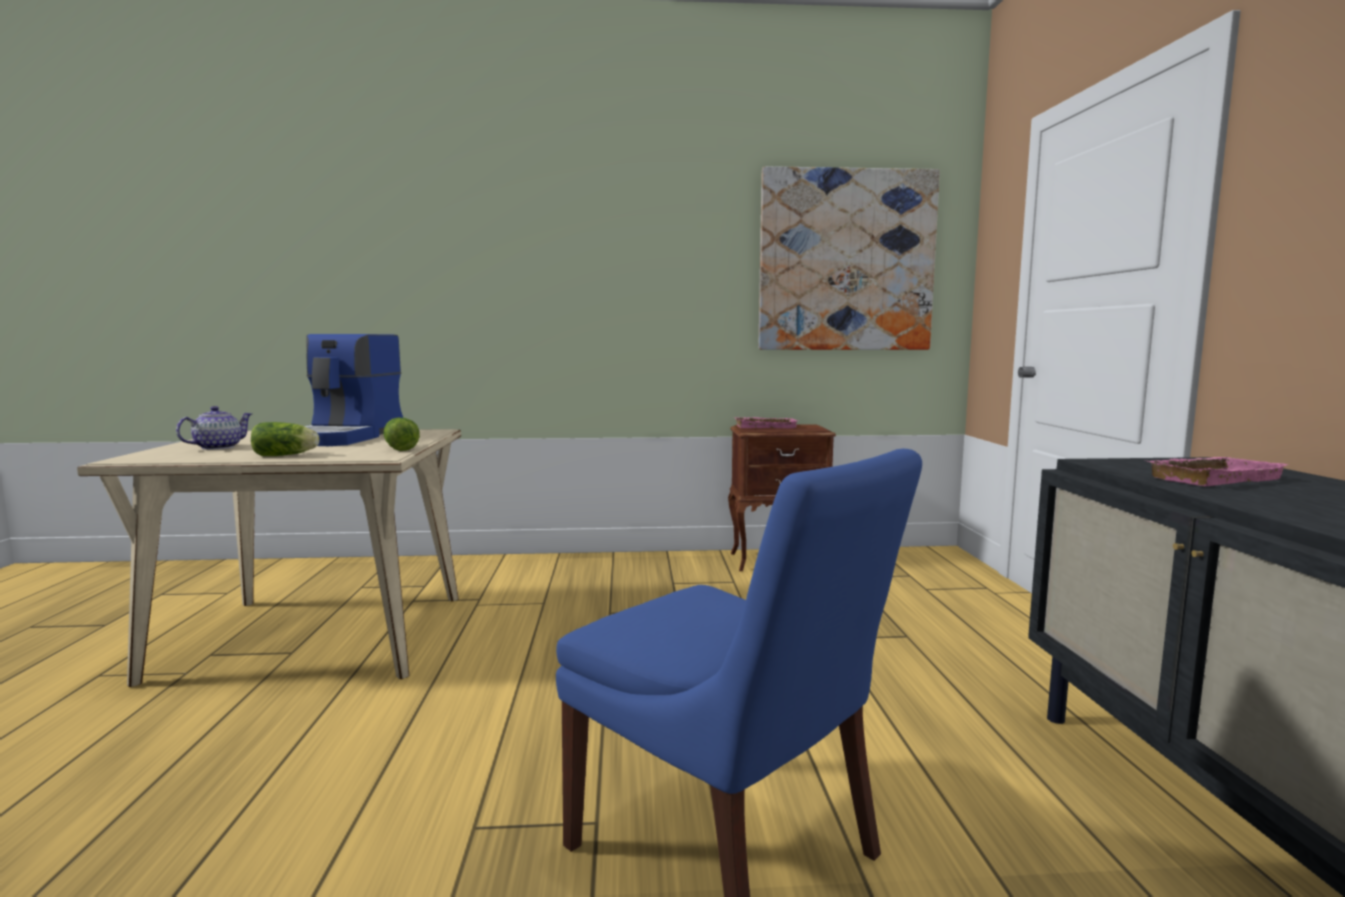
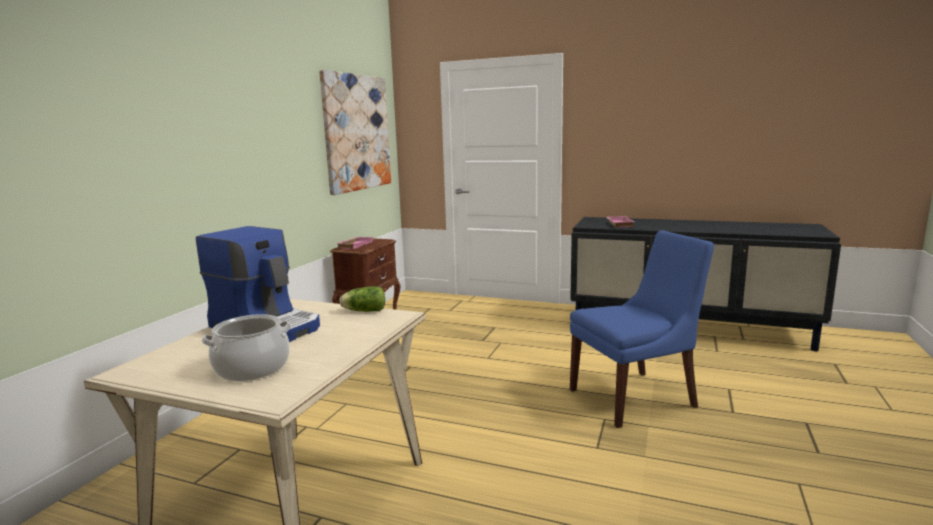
camera: 65 degrees left, 5 degrees up
(217, 447) = (252, 368): teapot -> cooking pot
(287, 455) = (350, 340): lettuce -> none

